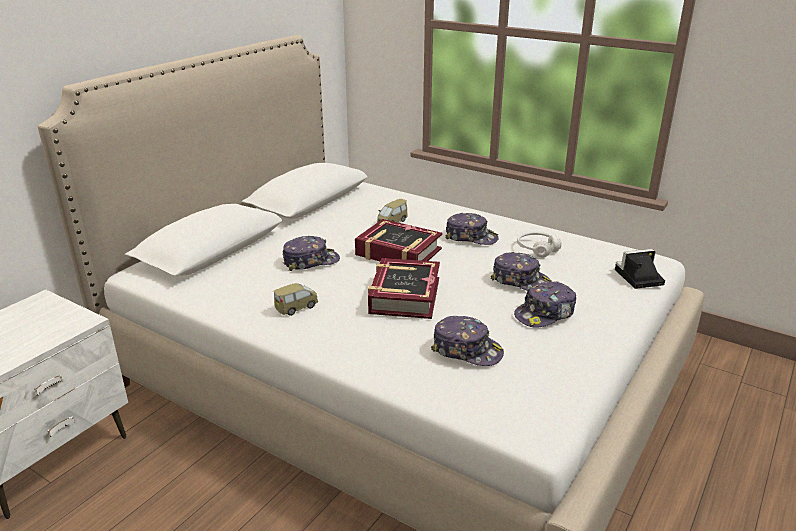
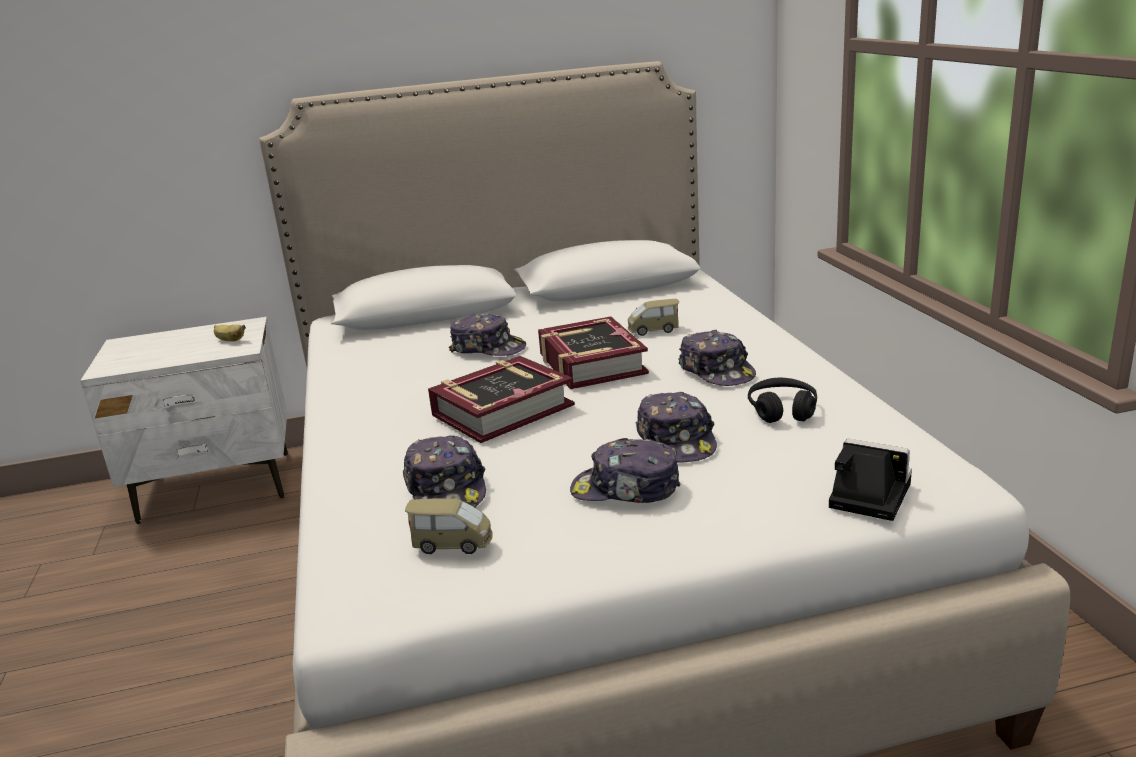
camera: 45 degrees right, 5 degrees down
(52, 318) = (229, 340): none -> banana
(296, 307) = (390, 388): toy car -> toy car (452, 543)
(537, 249) = (782, 410): white headphones -> black headphones

